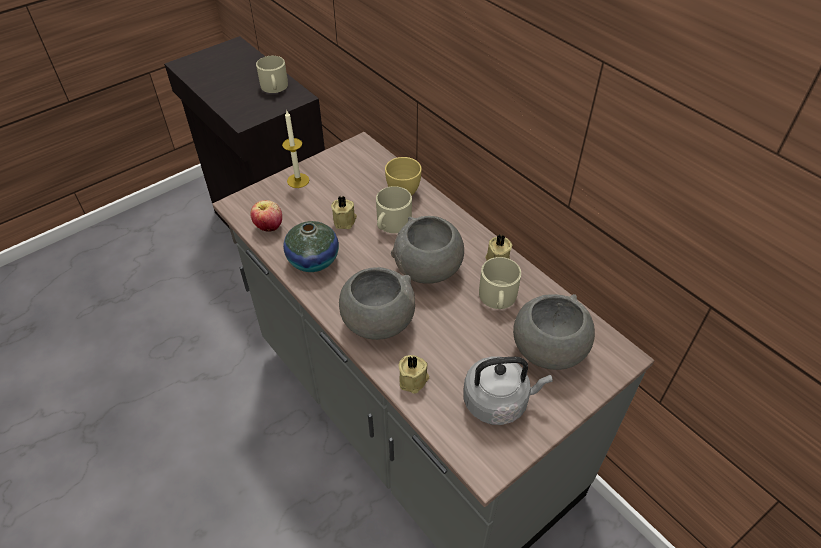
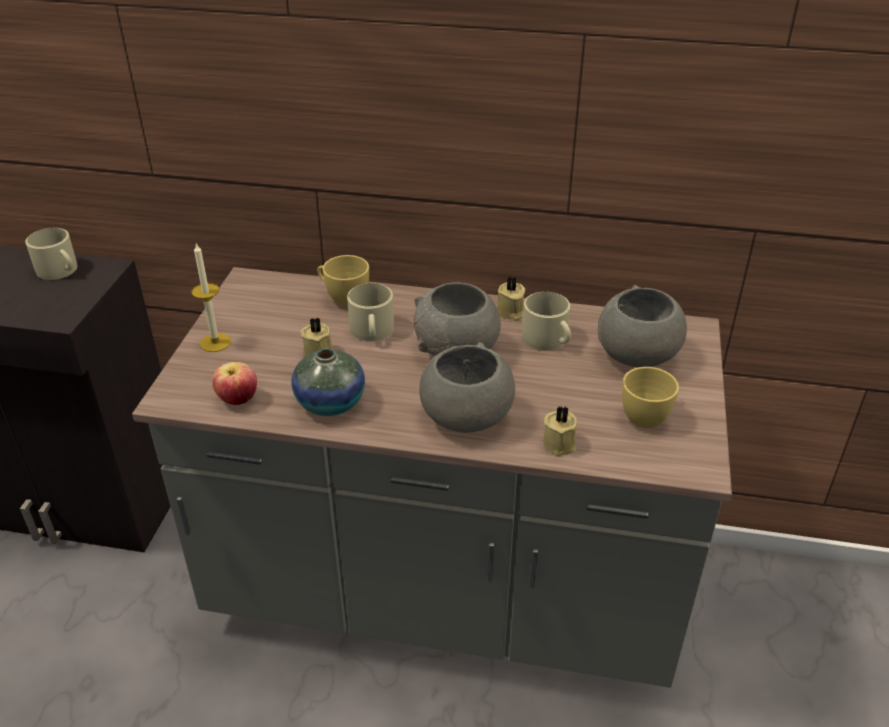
camera: 40 degrees left, 10 degrees down
(498, 401) = (648, 415): grey kettle -> yellow cup

